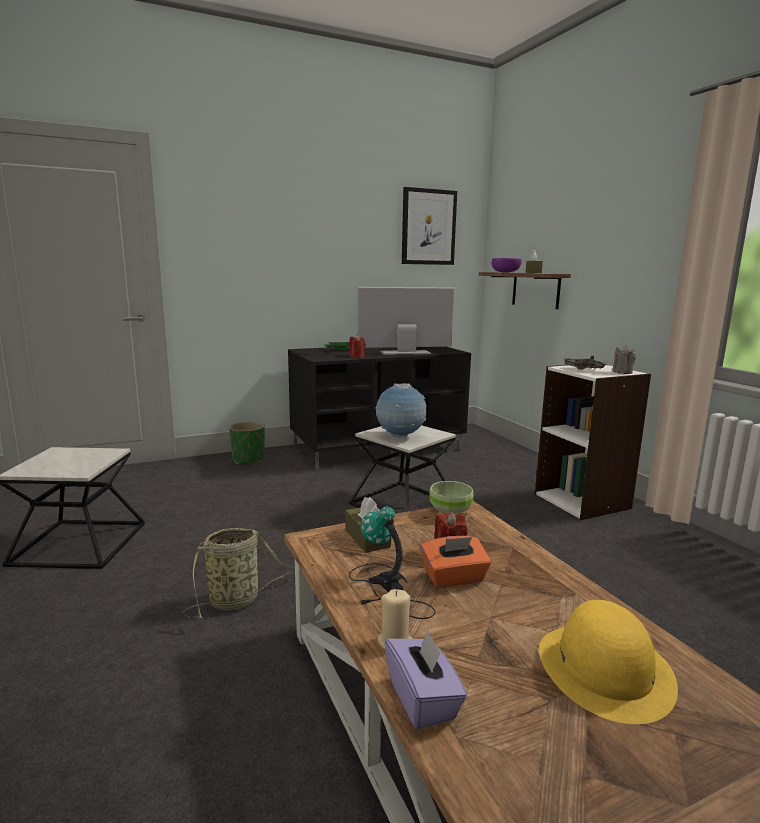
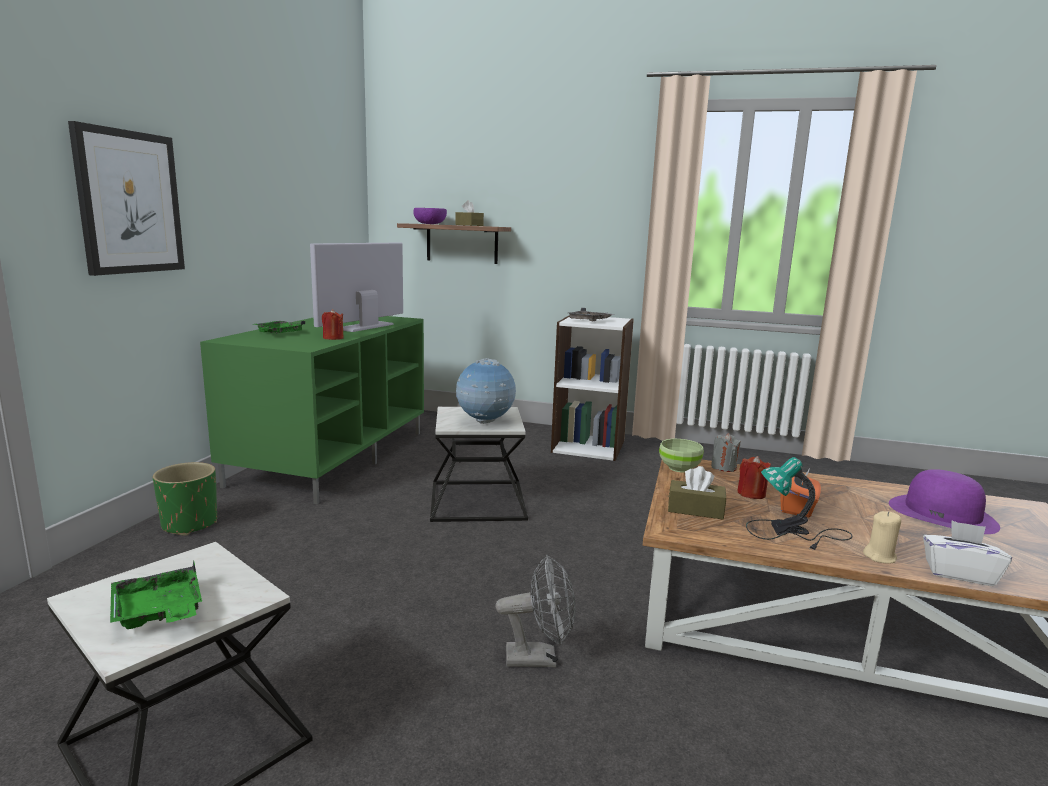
camera: 50 degrees left, 0 degrees up
(53, 464) = (159, 612): none -> green tray
(237, 600) = (539, 658): basket -> grey fan
(378, 448) = (331, 456): black tv stand -> green tv stand
(423, 700) = (959, 573): purple tissue box -> white tissue box
(428, 227) = (324, 164): picture -> picture (129, 202)
(605, 669) = (942, 514): yellow hat -> purple hat
(622, 372) = (616, 319): grey candle -> grey candle (723, 467)

